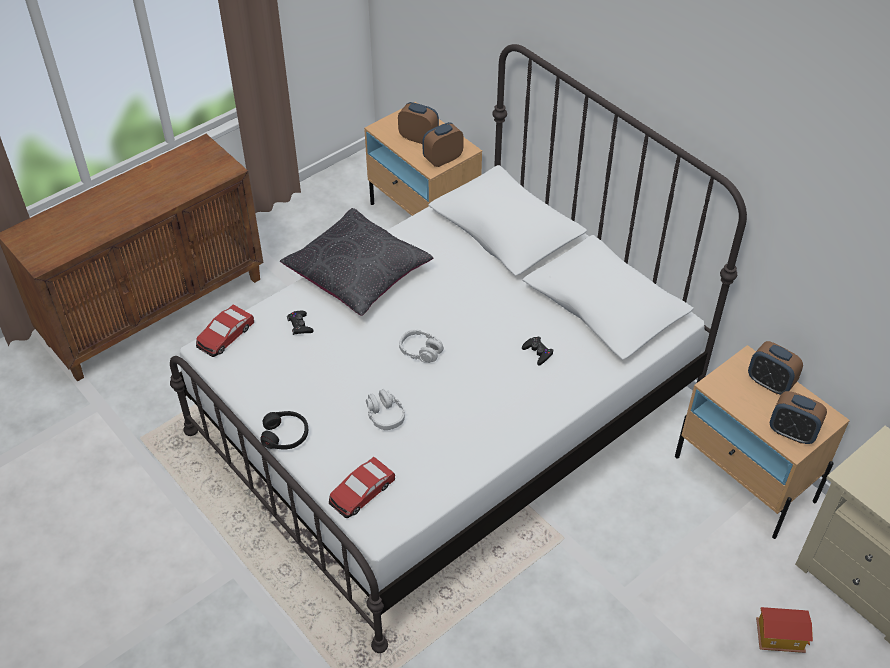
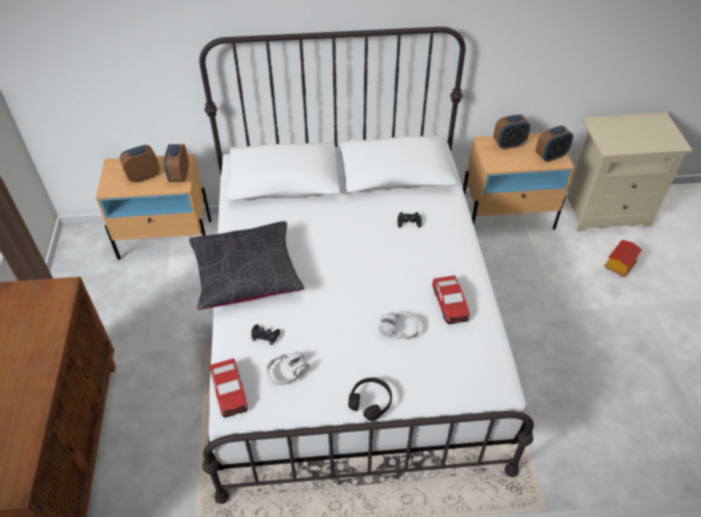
camera: 55 degrees left, 0 degrees up
(361, 492) = (460, 381): toy car -> toy car (450, 303)
(421, 351) = (355, 279): grey headphones -> grey headphones (287, 372)

